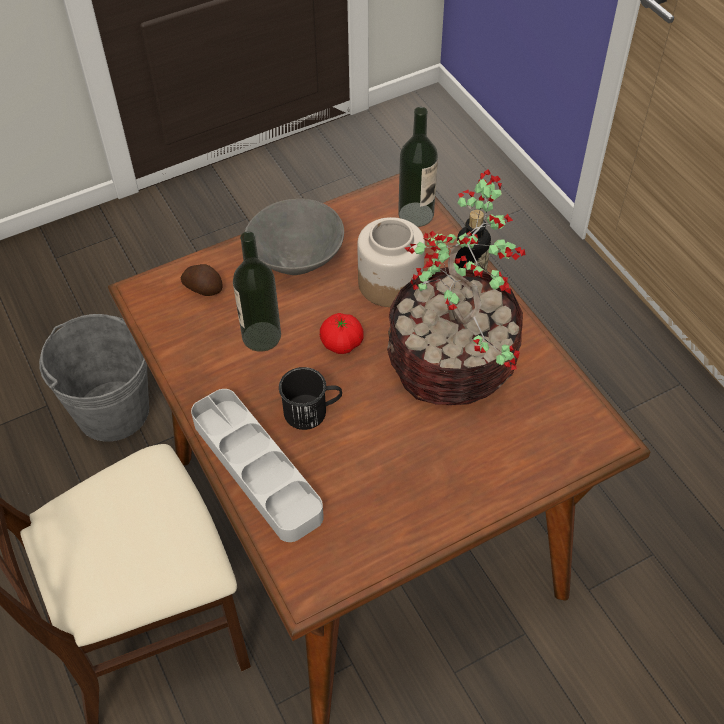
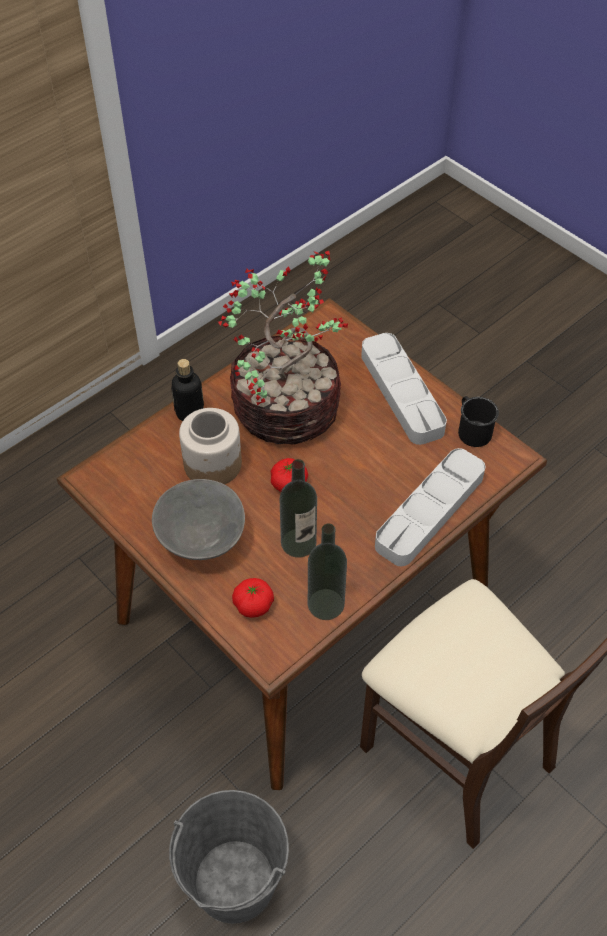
camera: 105 degrees left, 0 degrees up
(203, 287) = (253, 605): potato -> tomato
(312, 411) = (364, 488): black mug -> black mug (472, 430)
(416, 214) = (123, 461): bottle -> bottle (326, 604)
(451, 489) = (401, 393): none -> grey tray

